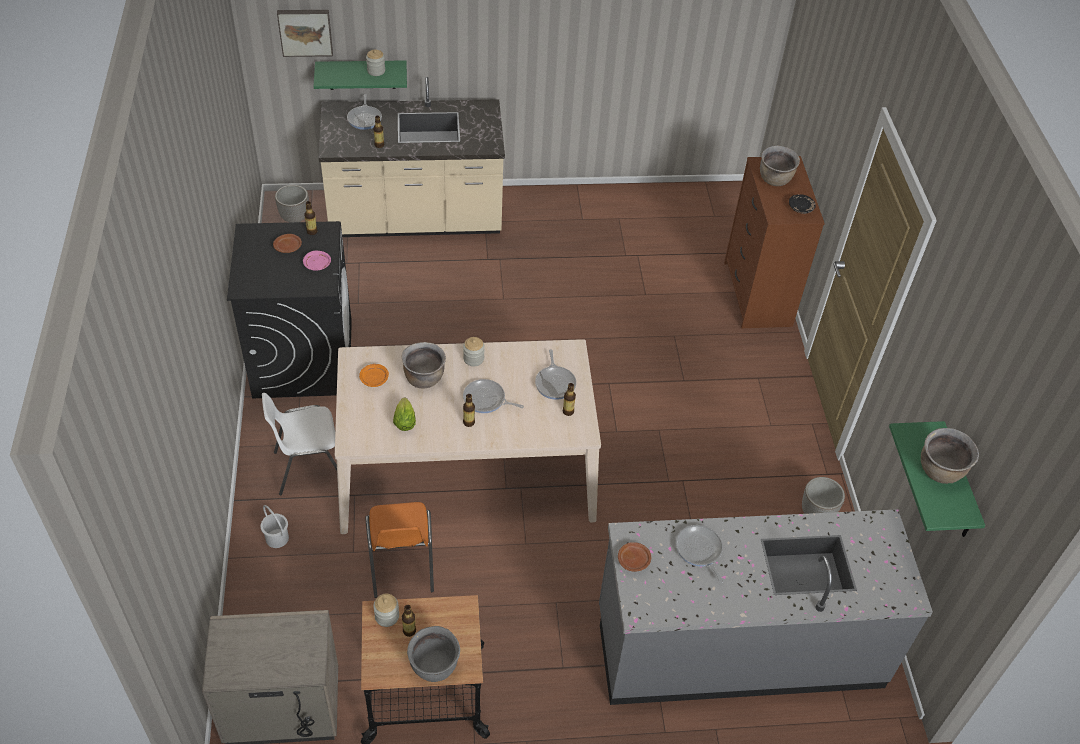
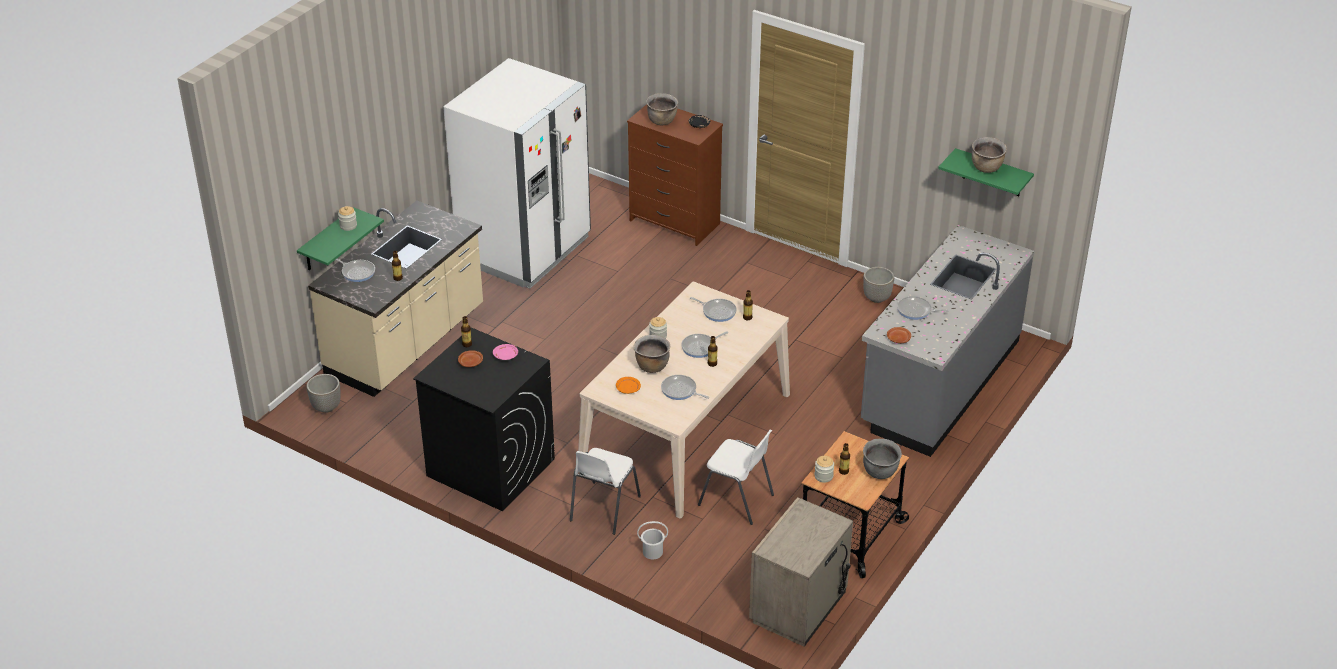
camera: 50 degrees left, 10 degrees down
(305, 31) = (288, 226): picture -> none
(401, 565) = (737, 500): orange chair -> white chair
(404, 420) = (680, 391): lettuce -> frying pan
(609, 219) = (524, 249): none -> white fridge

